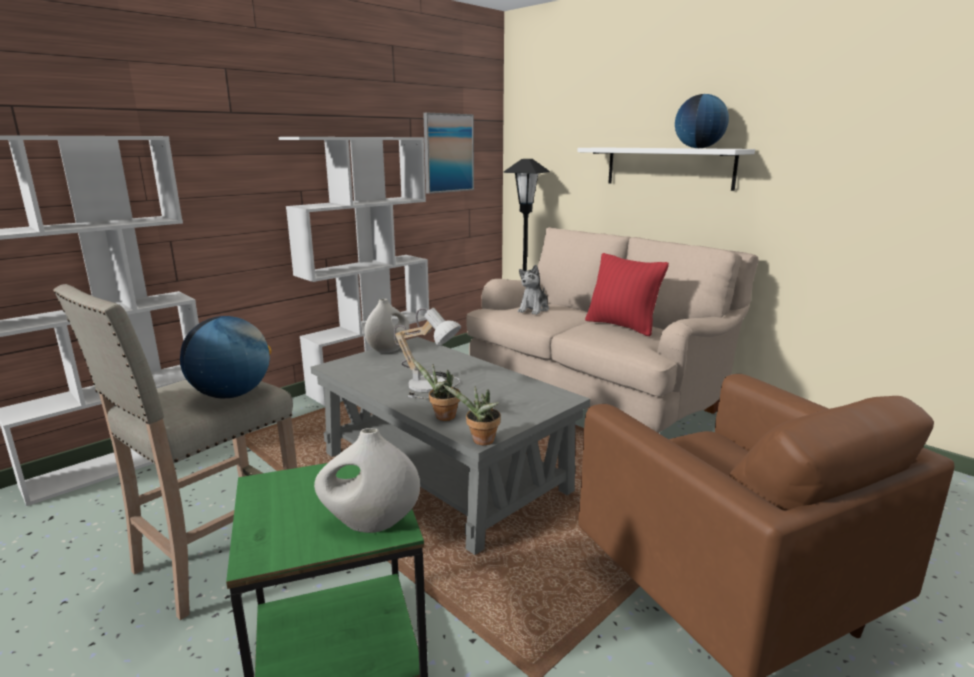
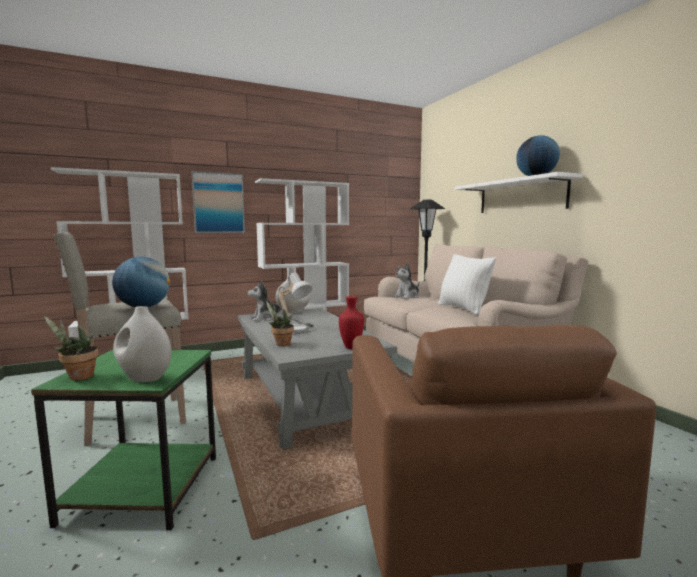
camera: 20 degrees right, 10 degrees down
(363, 368) = (266, 318): none -> plush toy
(448, 153) = (375, 197): picture -> picture (218, 203)
(480, 441) = (288, 358): potted plant -> potted plant (77, 377)
(539, 408) = (351, 347): none -> red vase
(622, 326) = (463, 309): red pillow -> white pillow

